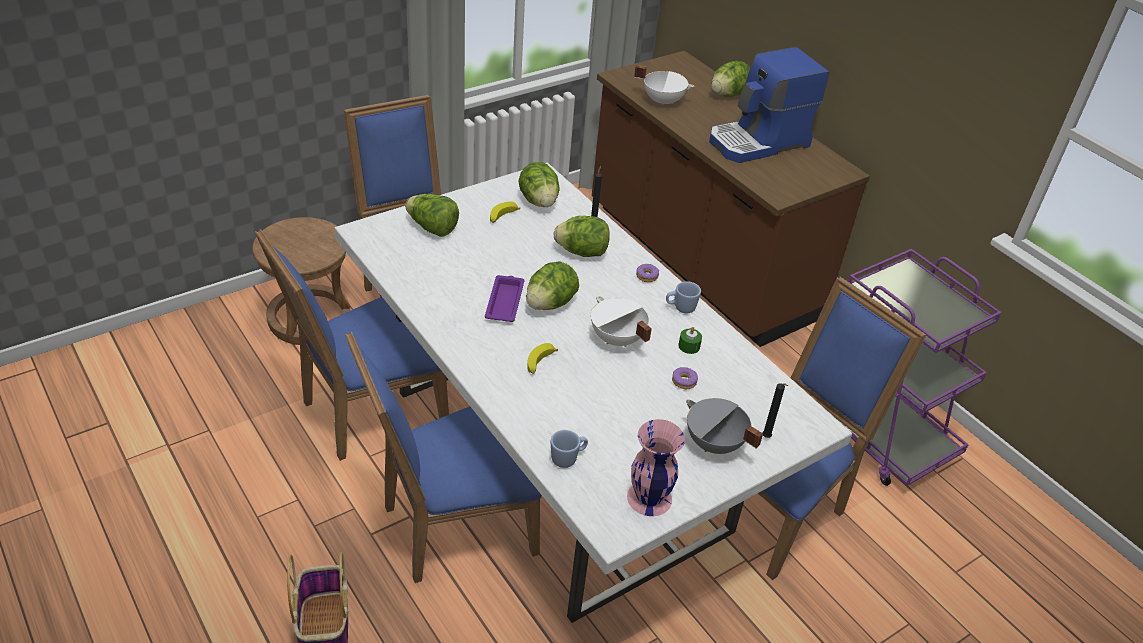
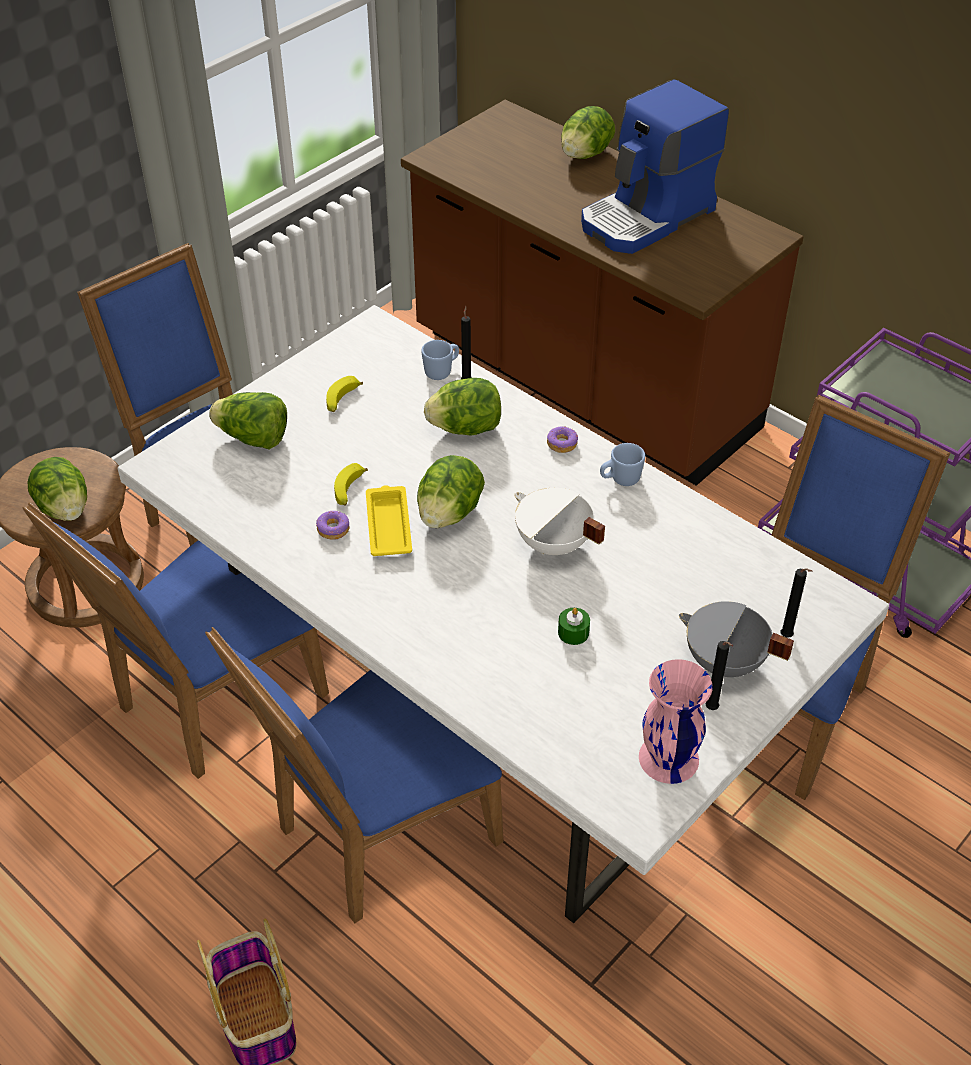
camera: 10 degrees left, 5 degrees up
(505, 301) = (388, 524): purple tray -> yellow tray
(539, 201) = (383, 366): lettuce -> lettuce (65, 509)
(540, 363) = (465, 603): banana -> banana (349, 491)
(568, 458) = (547, 730): blue mug -> blue mug (442, 371)
(663, 101) = (502, 182): white cooking pot -> none
(684, 381) = (659, 584): donut -> donut (333, 529)
(689, 346) = (648, 532): green candle -> green candle (573, 632)
(693, 473) = (712, 710): none -> black candle

